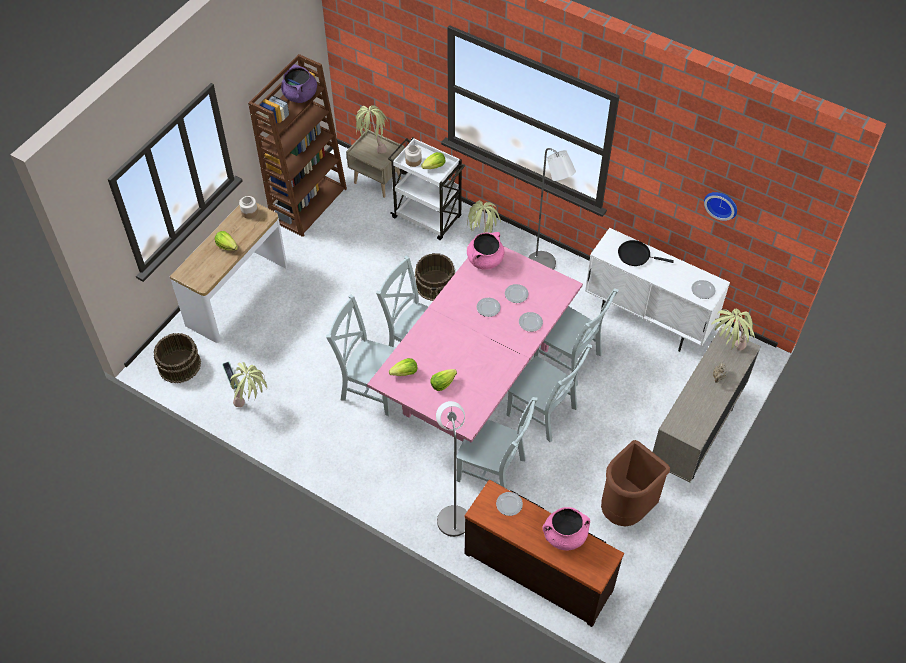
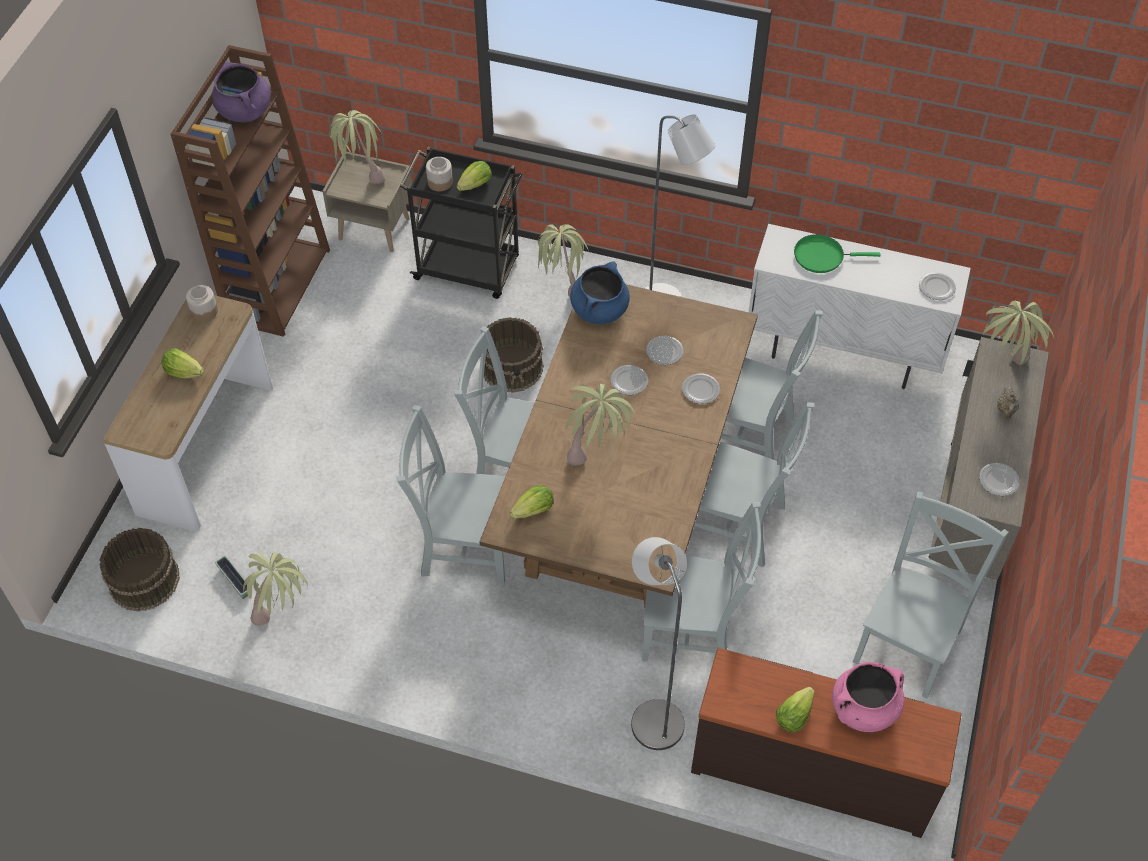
camera: 15 degrees left, 0 degrees up
(428, 218) = (469, 269): white cart -> black cart
(442, 383) = (598, 514): lettuce -> lettuce (793, 716)
(454, 347) = (597, 454): none -> potted plant
(477, 380) = (622, 498): pink dining table -> brown dining table
(485, 260) = (599, 309): pink cooking pot -> blue cooking pot
(509, 504) = (762, 680): plate -> plate (998, 481)
(626, 509) = (909, 642): brown trash can -> grey chair
(636, 255) = (822, 256): black frying pan -> green frying pan
(721, 204) = (948, 149): wall clock -> none

